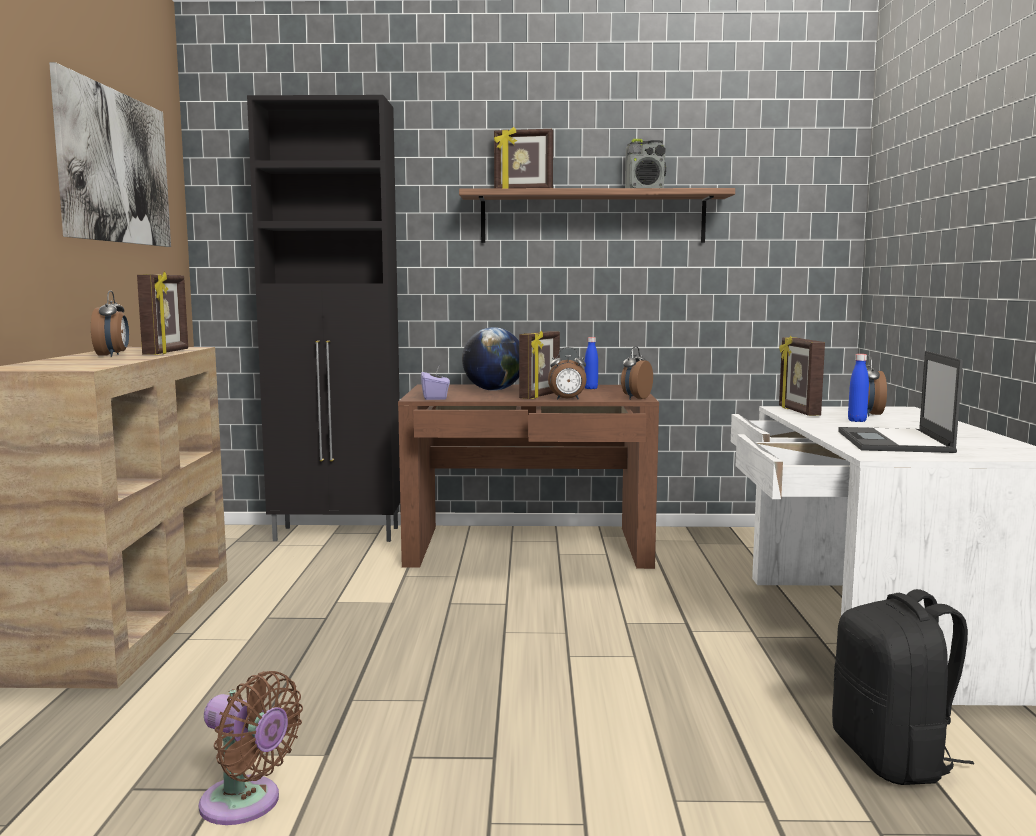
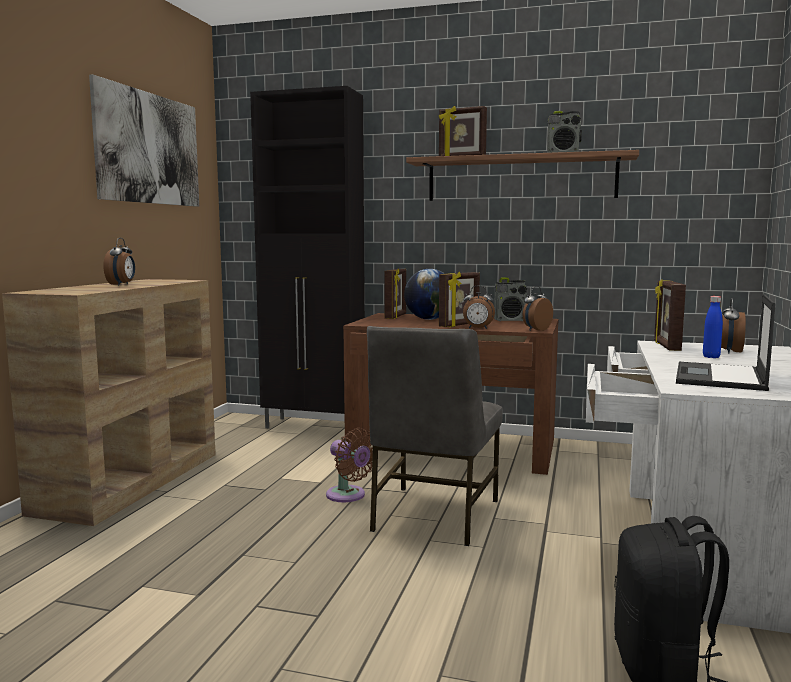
camera: 15 degrees right, 0 degrees up
(167, 352) = (163, 283): picture frame -> picture frame (396, 316)
(246, 804) = (119, 624): brown fan -> brown fan (348, 496)
(435, 397) = (375, 323): purple tissue box -> none
(555, 627) = (433, 515): none -> grey chair
(591, 388) = (510, 320): blue bottle -> radio

